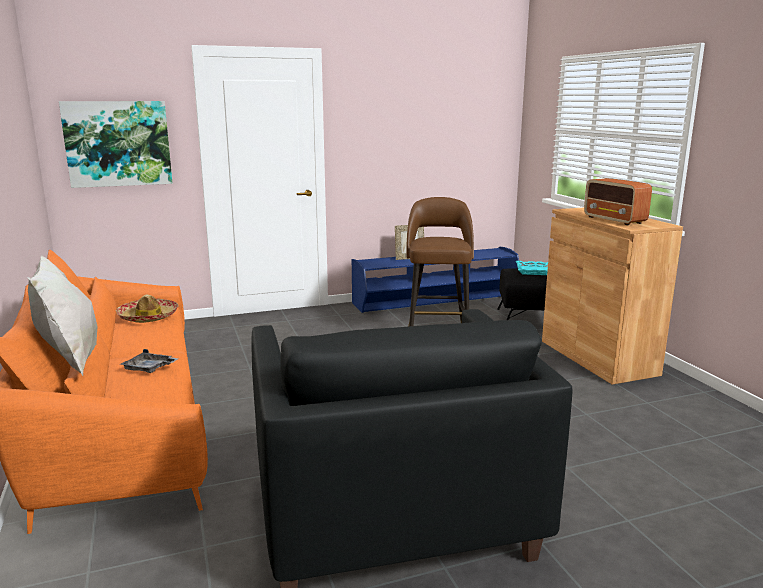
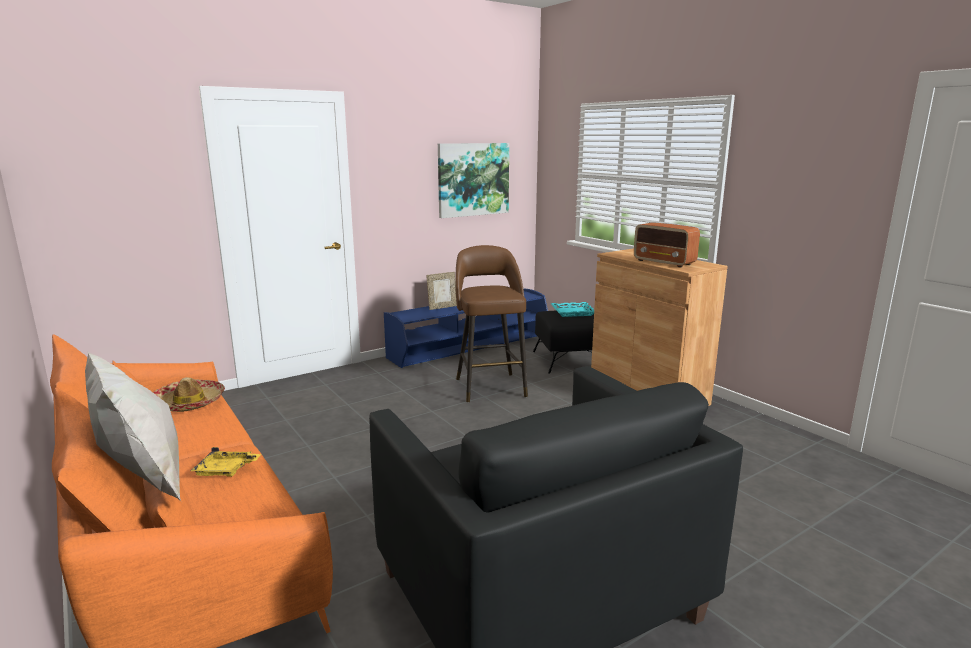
camera: 15 degrees left, 0 degrees up
(118, 143) = (115, 200): picture -> picture (473, 179)
(149, 368) = (226, 470): grey tray -> yellow tray

